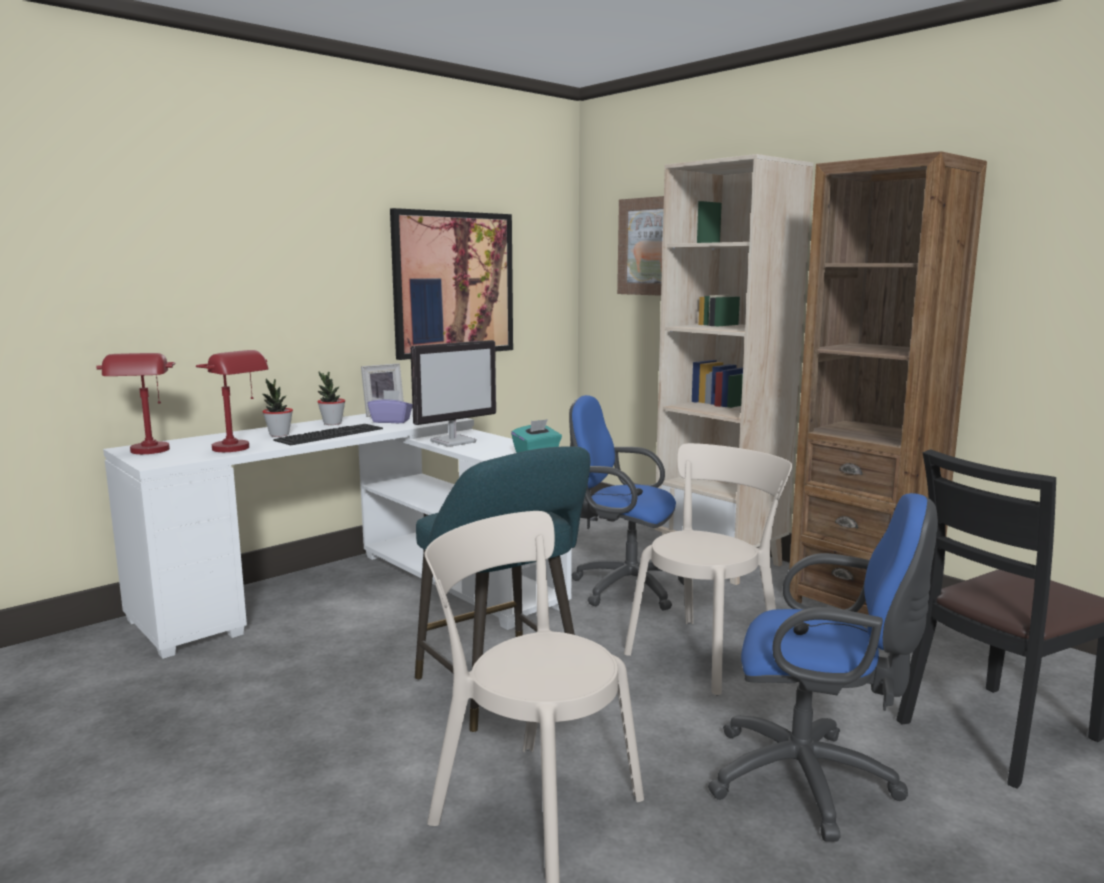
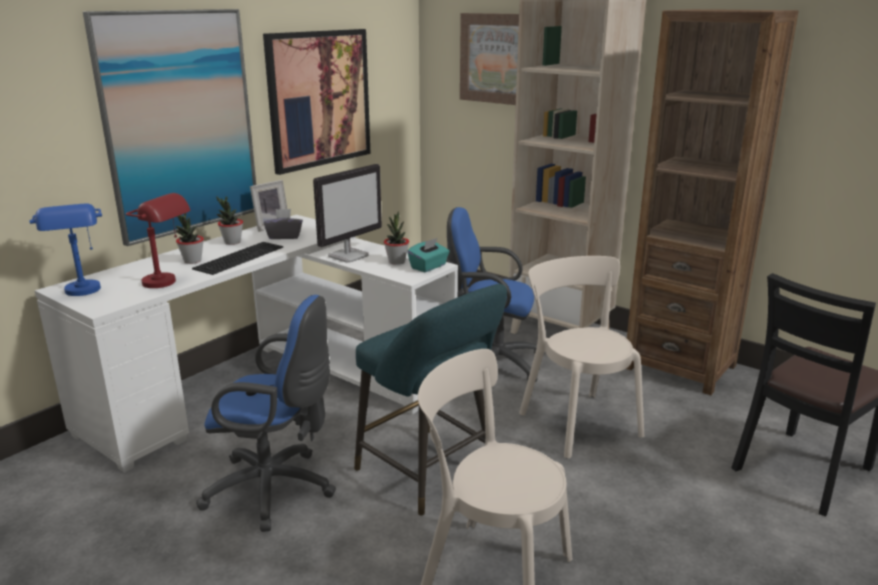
camera: 10 degrees left, 10 degrees up
(148, 453) = (84, 293): red table lamp -> blue table lamp
(287, 293) = (180, 124): none -> picture
(391, 421) = (284, 236): purple tissue box -> grey tissue box
(503, 448) = (396, 262): none -> potted plant
(706, 652) = (577, 421): beige chair -> beige chair turned 60 degrees counterclockwise
(812, 781) = (687, 528): blue office chair -> blue office chair (276, 490)

